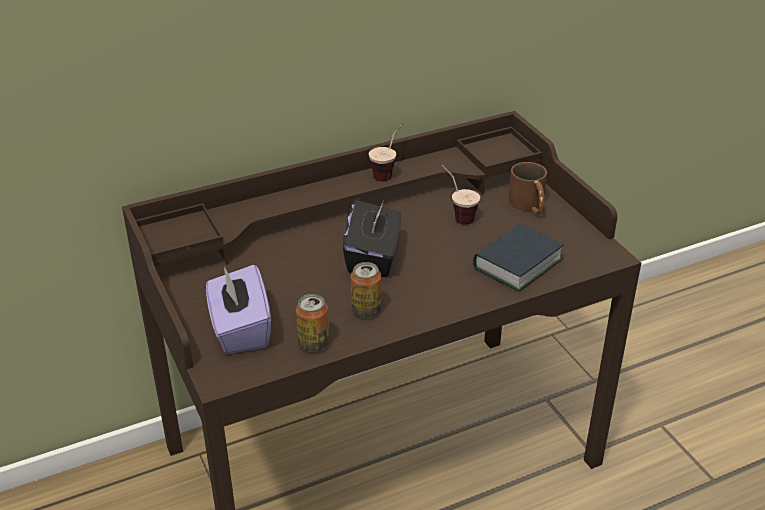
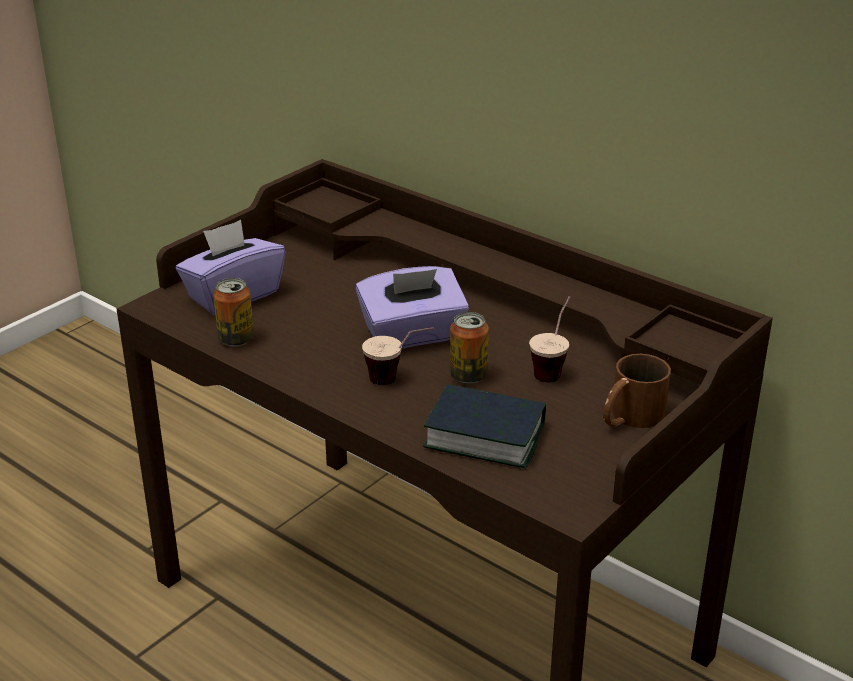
camera: 65 degrees right, 5 degrees down
(366, 310) = (312, 355): can -> can (468, 376)
(373, 258) = (412, 335): black tissue box -> purple tissue box
(388, 172) = (557, 284): cup -> cup (398, 380)

